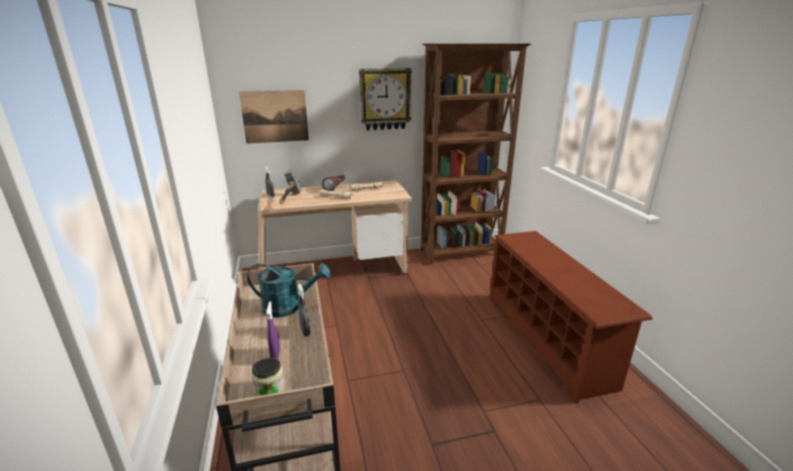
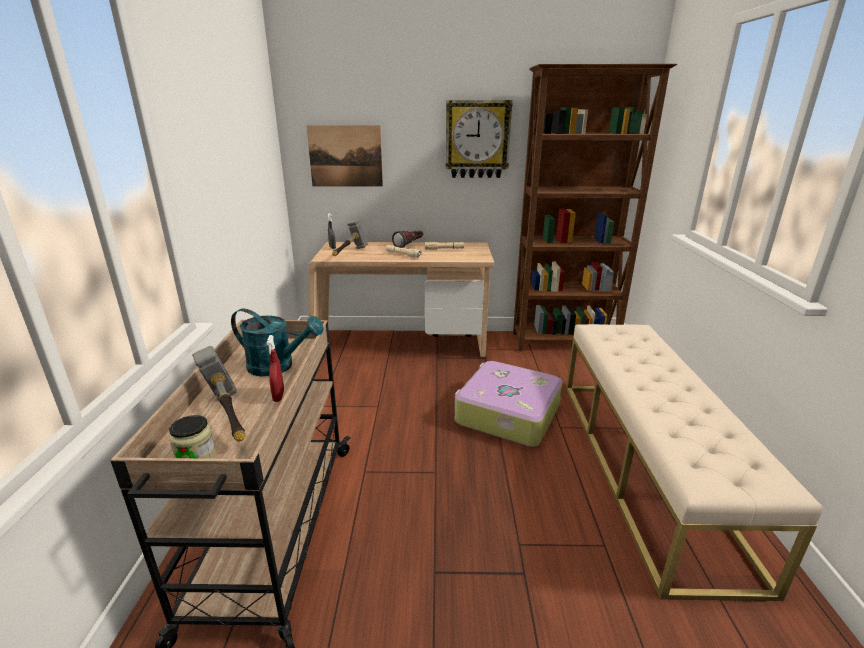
camera: 15 degrees right, 0 degrees up
(275, 355) = (229, 417): purple spray bottle -> hammer
(305, 331) = (278, 396): grey spray bottle -> red spray bottle
(439, 316) = (506, 414): none -> suitcase
(548, 339) = (645, 466): brown shoe rack -> beige bench

